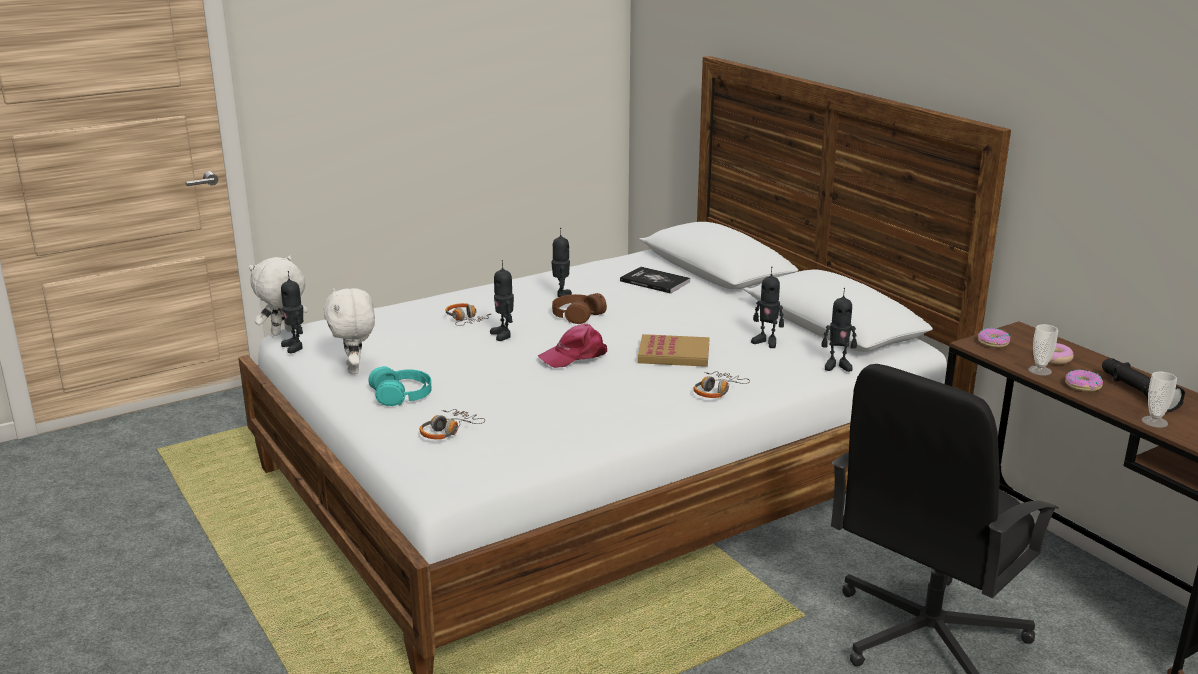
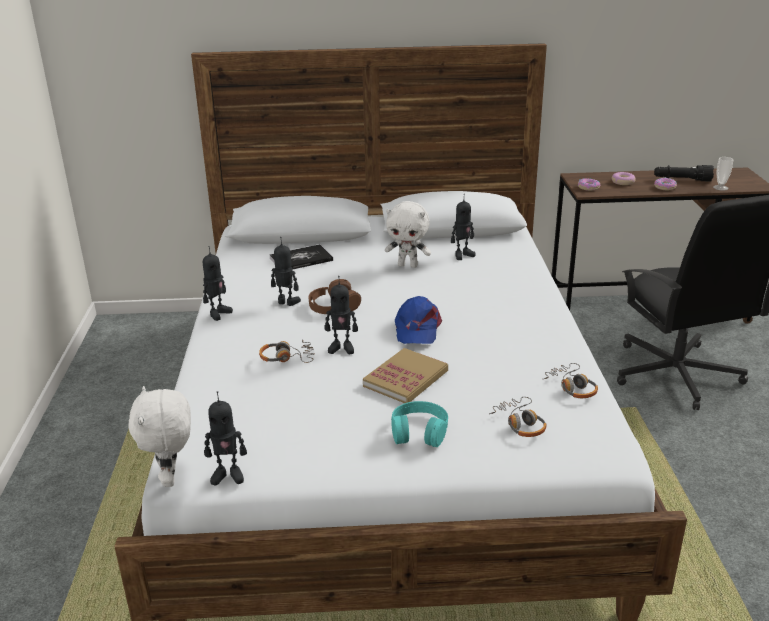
camera: 60 degrees left, 5 degrees up
(355, 369) = (334, 446): white plush toy -> white plush toy (408, 265)
(574, 356) = (417, 329): pink cap -> blue cap
(674, 354) = (452, 291): book -> book (406, 379)
(717, 391) = (530, 294): headphones -> headphones (572, 387)
(837, 366) = (523, 246): toy robot -> toy robot (218, 313)
(1039, 370) = (637, 190): cup -> none

